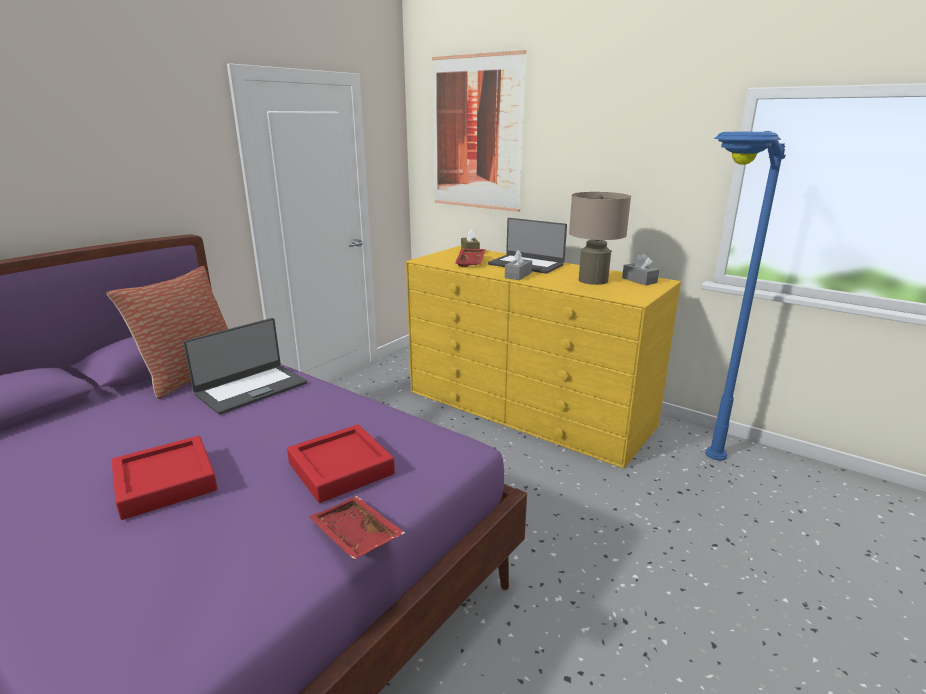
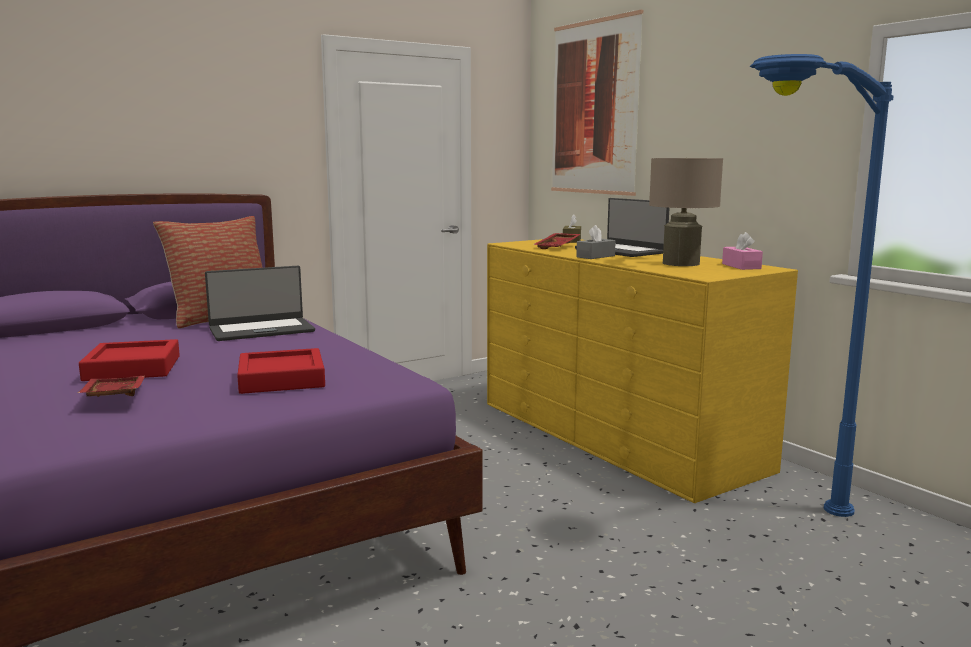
camera: 20 degrees right, 10 degrees down
(354, 537) = (246, 413): red tray -> red tray (112, 397)
(639, 280) = (741, 266): grey tissue box -> pink tissue box

